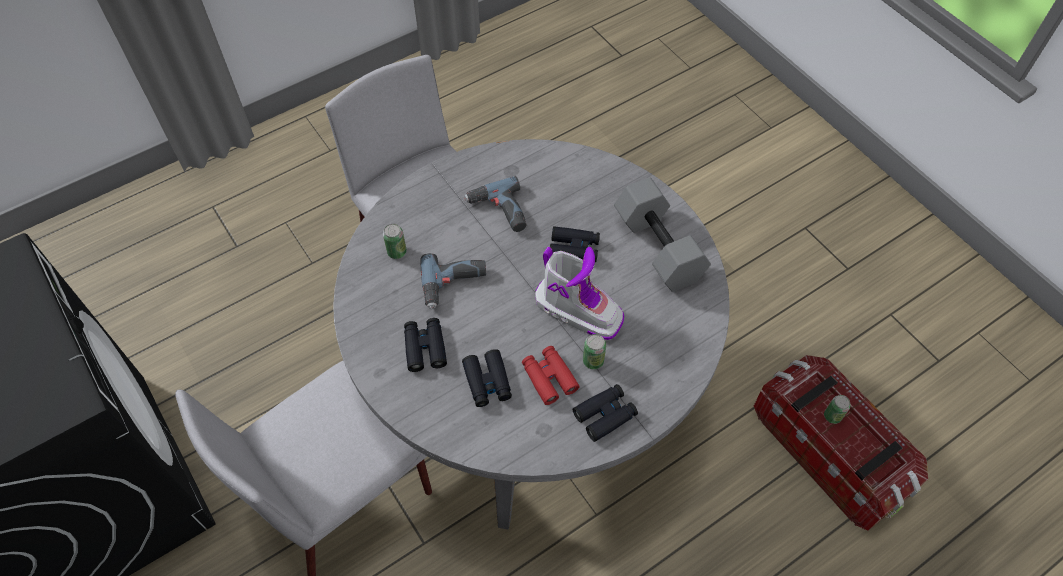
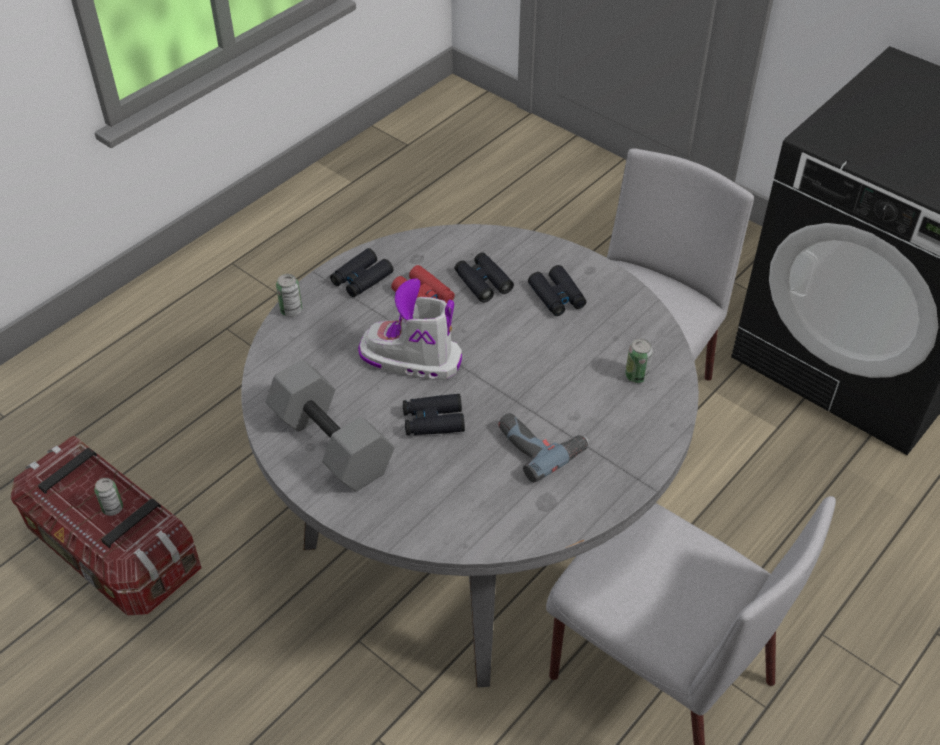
camera: 165 degrees right, 10 degrees down
(454, 285) = (555, 356): power drill -> none
(593, 361) = (383, 318): can -> can (291, 310)

